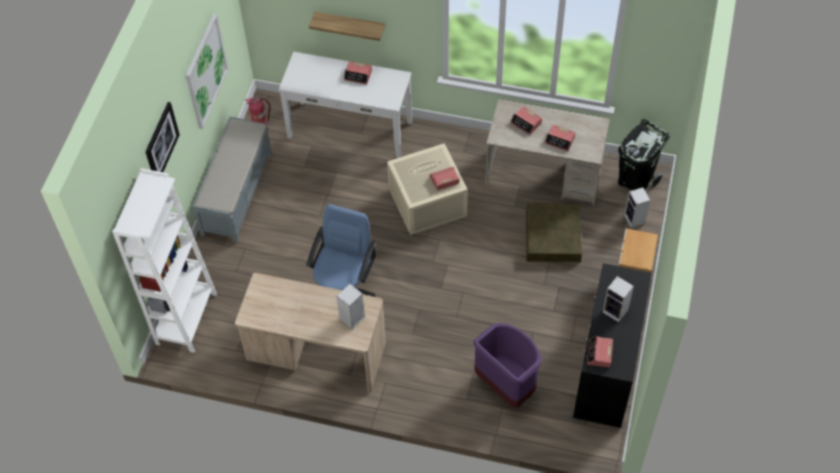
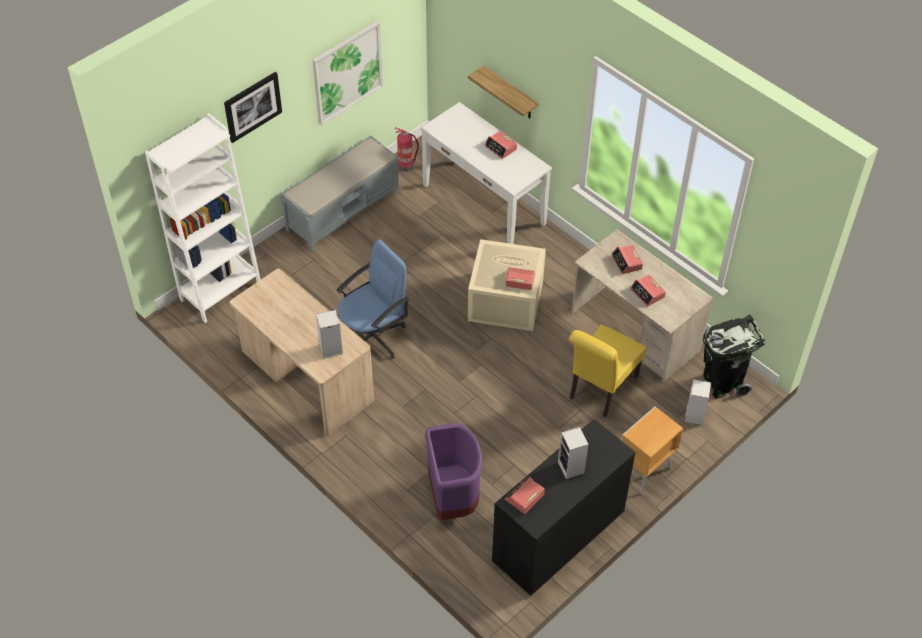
camera: 30 degrees right, 5 degrees down
(552, 236) = (600, 390): brown storage box -> yellow chair

